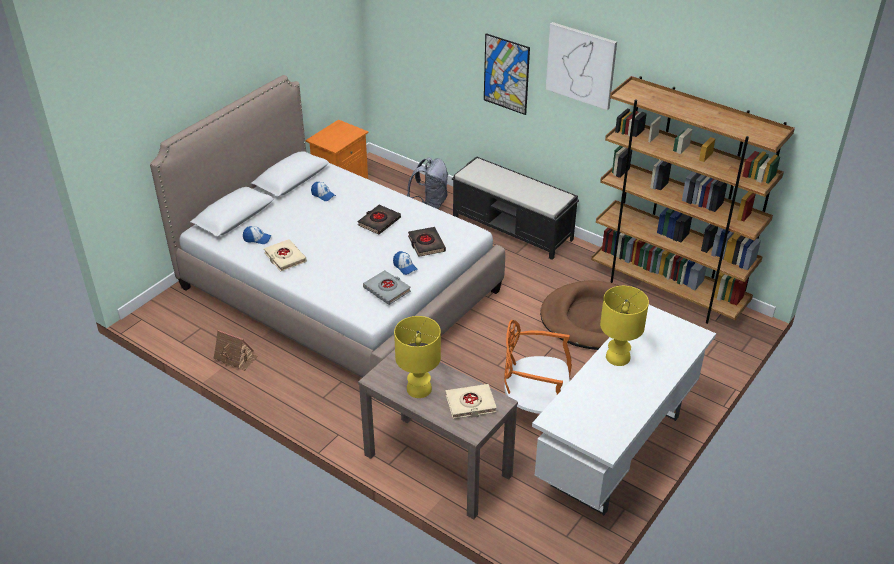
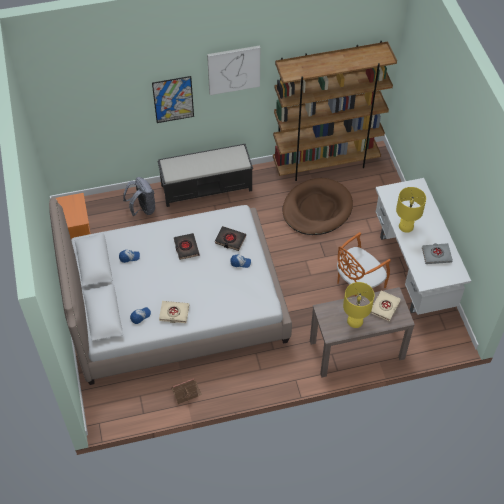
camera: 50 degrees left, 15 degrees up
(387, 290) = (254, 284): grey book -> grey book (436, 255)

